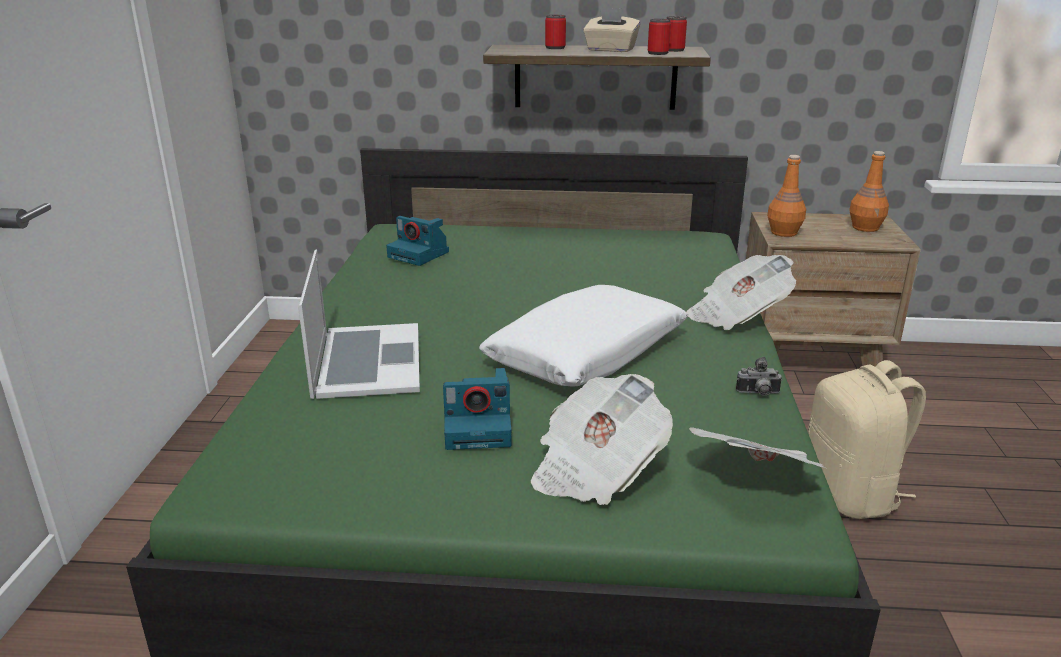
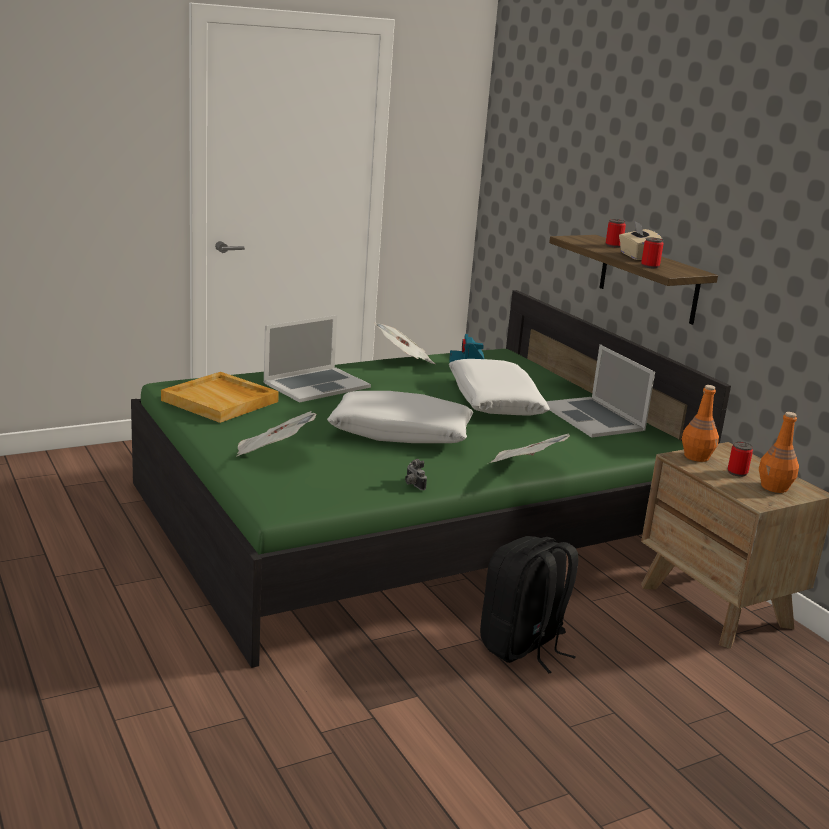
camera: 55 degrees right, 5 degrees down
(346, 457) = (221, 401): none -> beige tray
(479, 428) = (279, 421): camera -> none
(534, 274) = (494, 400): none -> white pillow
(621, 245) = (593, 417): none -> laptop
(674, 50) = (676, 269): can -> can (737, 472)
(757, 478) = (308, 493): newspaper -> newspaper (404, 359)
(851, 493) = (523, 647): beige backpack -> black backpack

